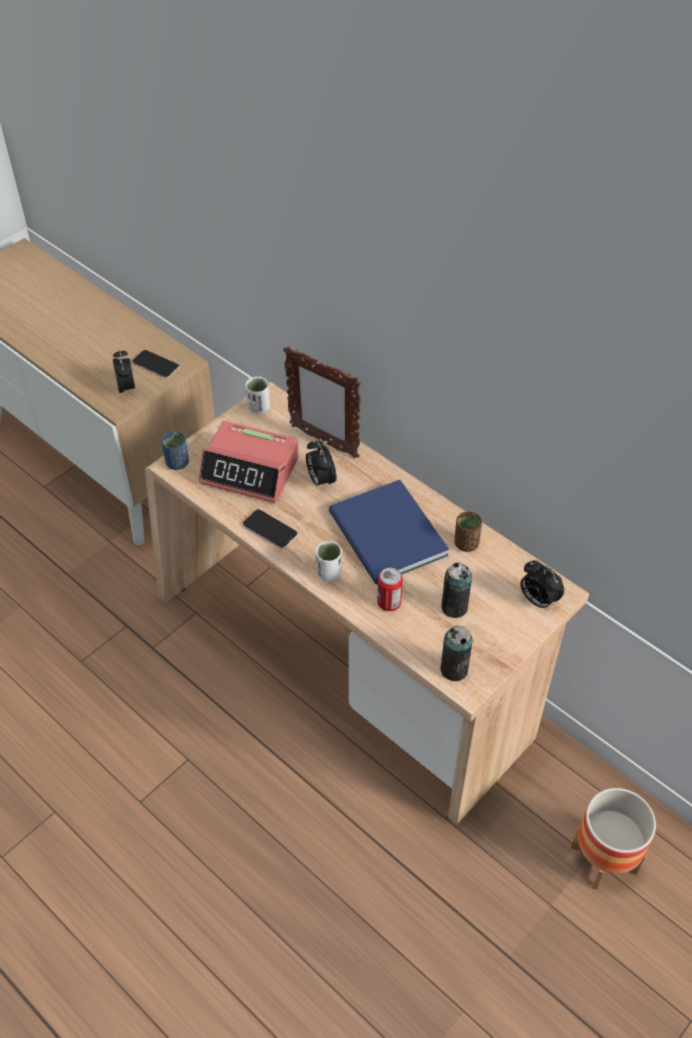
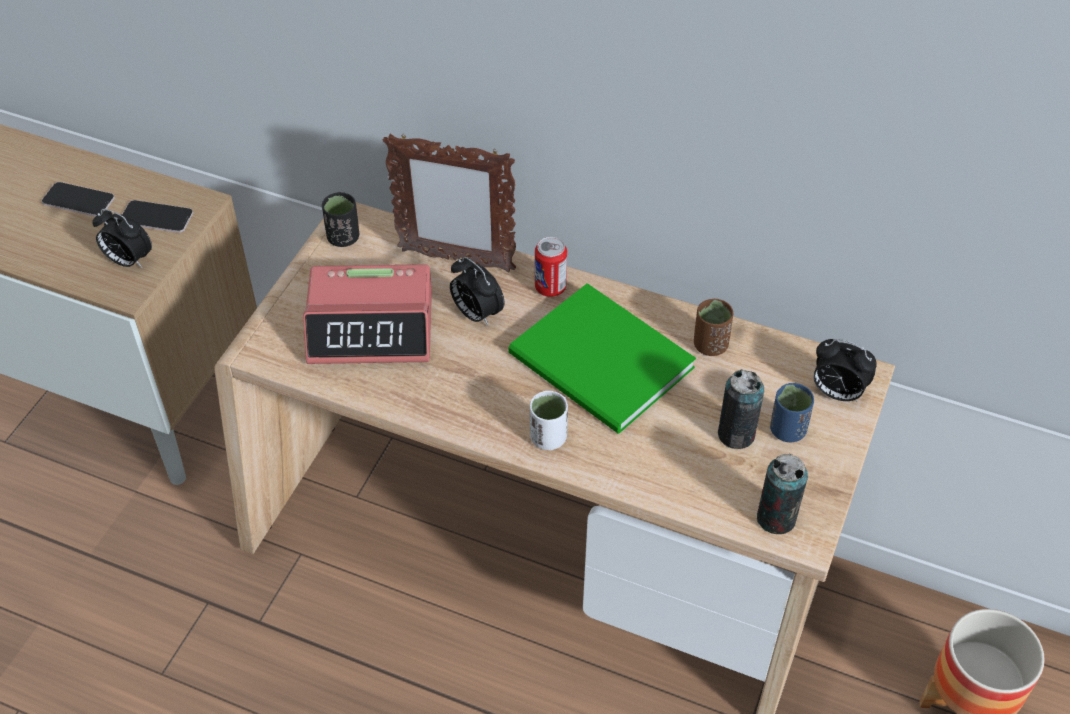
camera: 20 degrees left, 0 degrees up
(127, 388) = (128, 261): alarm clock -> alarm clock turned 150 degrees clockwise
(177, 463) = (261, 344): blue cup -> blue cup (787, 430)
(258, 408) = (343, 238): white cup -> black cup
(270, 529) = (437, 401): phone -> phone (78, 200)
(386, 537) = (602, 366): blue book -> green book
(389, 603) = (648, 454): can -> can (550, 287)

